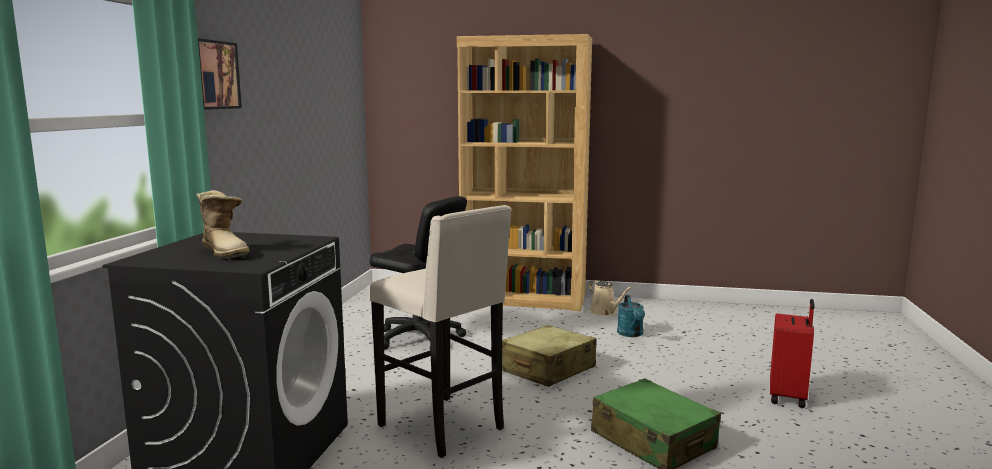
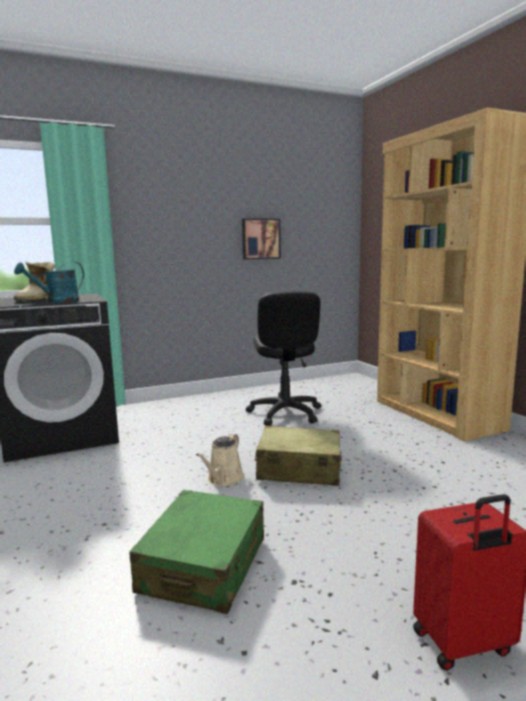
camera: 55 degrees right, 0 degrees up
(213, 75) = (141, 194): picture -> picture (260, 239)
(444, 427) = (143, 469): beige stool -> none
(605, 312) = (488, 451): beige watering can -> beige watering can (224, 479)
(631, 334) = (457, 479): turquoise watering can -> turquoise watering can (57, 301)

